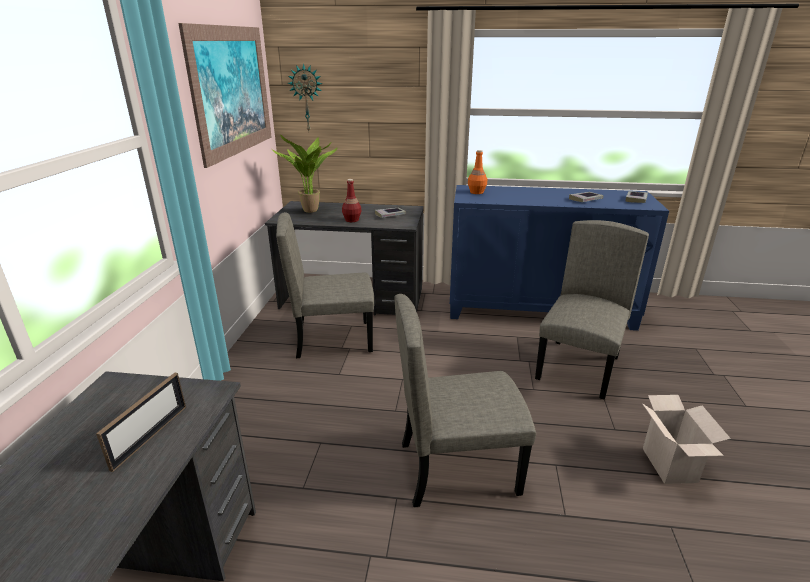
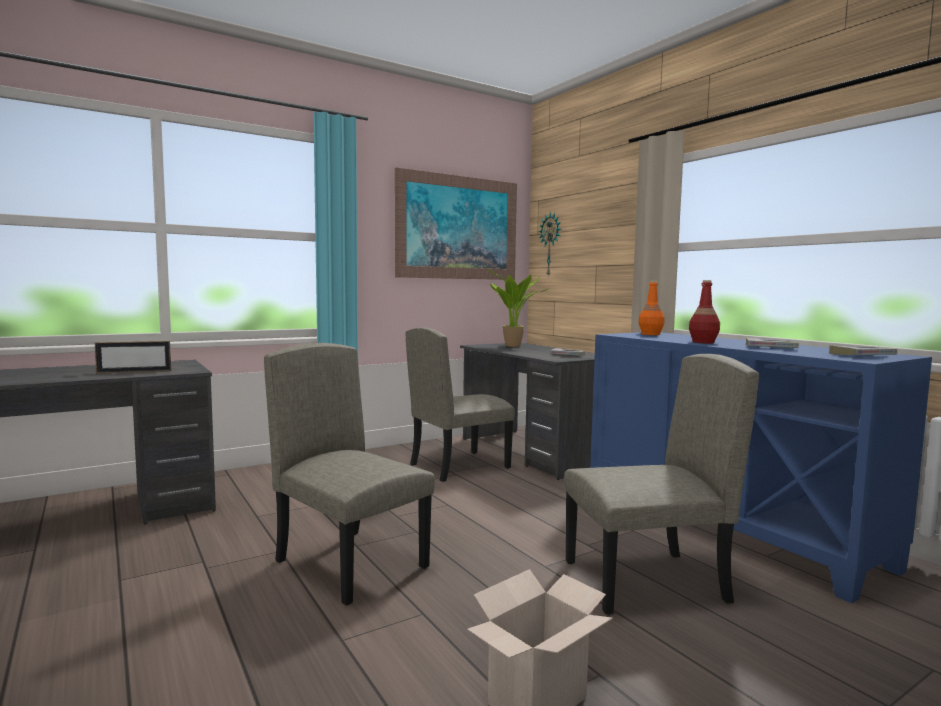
camera: 50 degrees right, 20 degrees down
(333, 339) = (459, 466): beige chair -> beige chair turned 75 degrees counterclockwise
(352, 220) = (524, 352): red bottle -> red bottle (703, 342)

